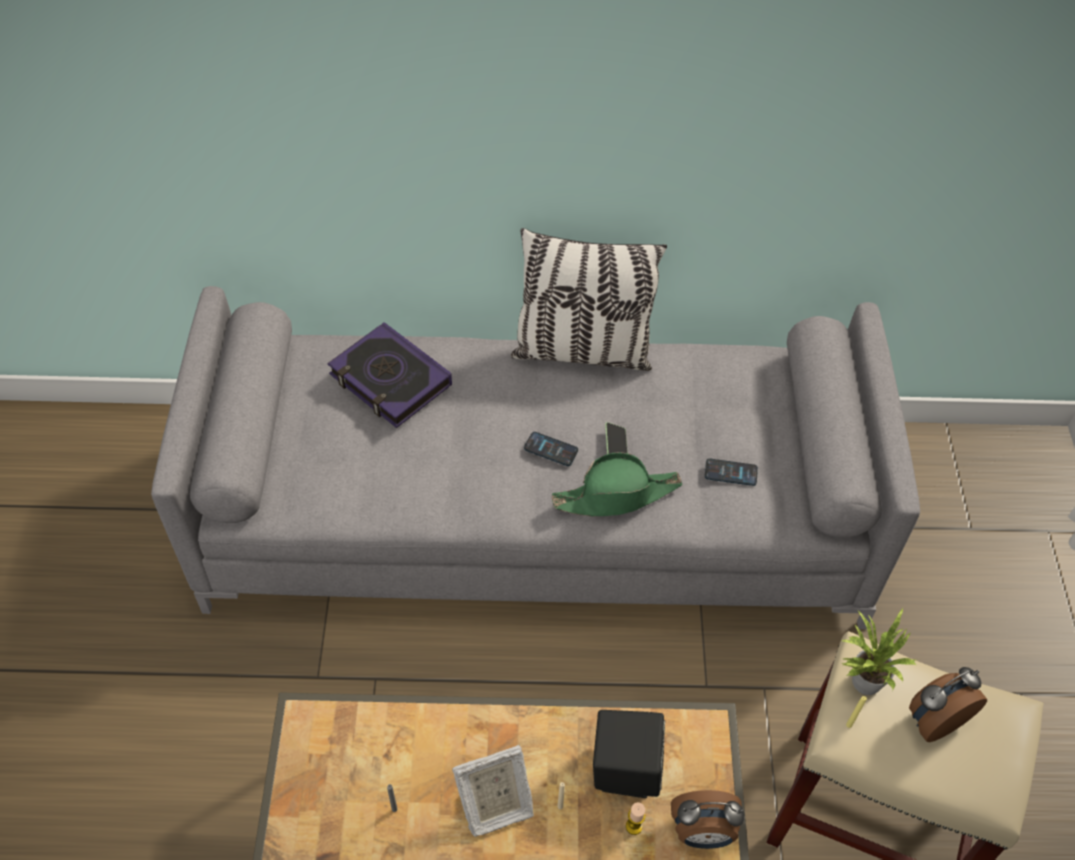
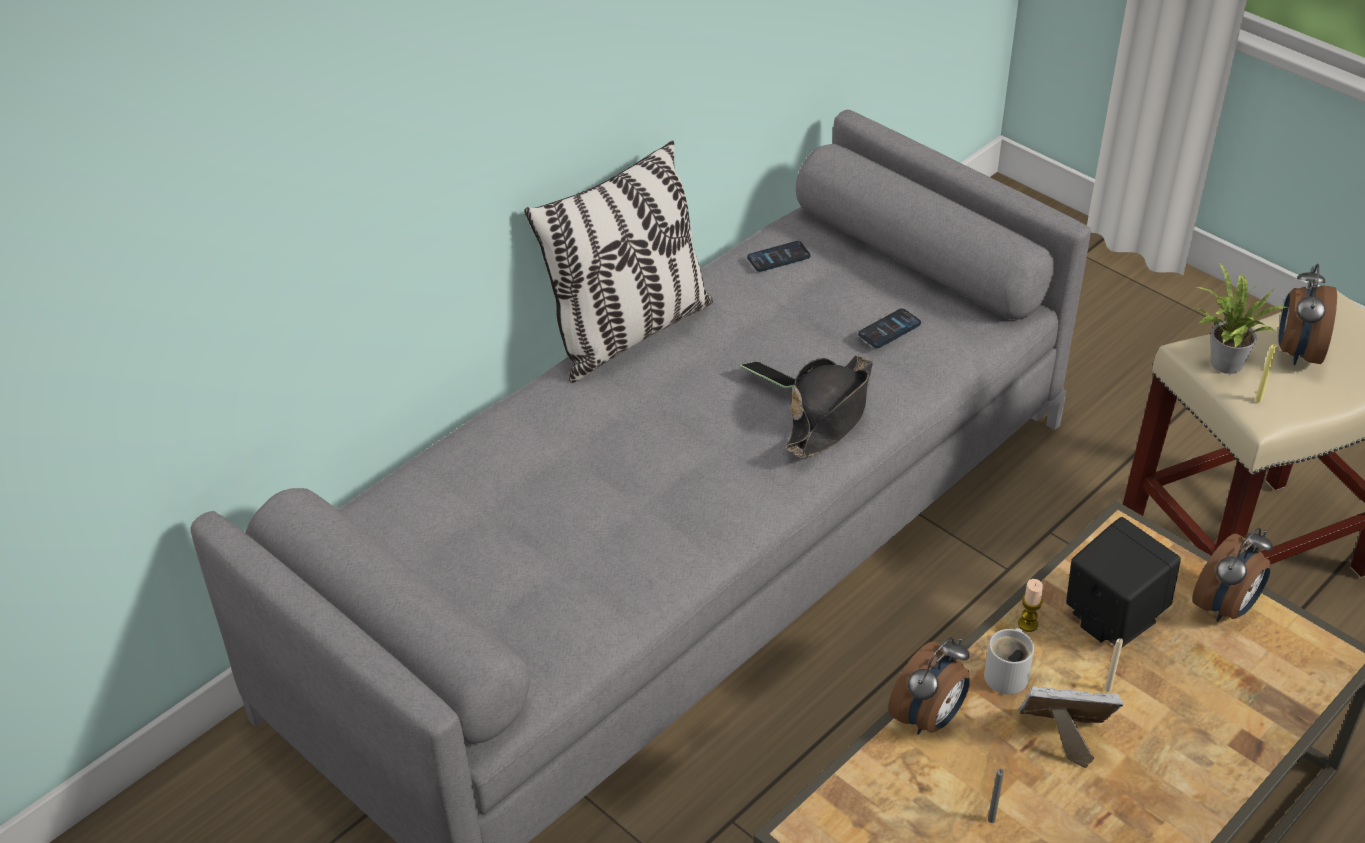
camera: 45 degrees left, 10 degrees down
(390, 380) = (484, 485): book -> none
(443, 722) = (929, 718): none -> alarm clock
(494, 806) = (1062, 738): picture frame -> picture frame turned 105 degrees counterclockwise
(519, 741) = (1009, 674): none -> white mug
(551, 449) = (721, 424): phone -> phone (778, 257)
(617, 495) = (830, 414): green hat -> black hat
(634, 826) = (1177, 649): candle -> candle (1028, 624)

